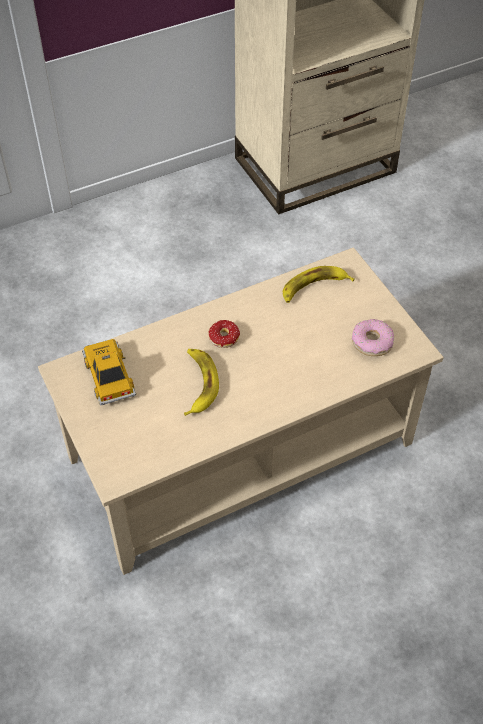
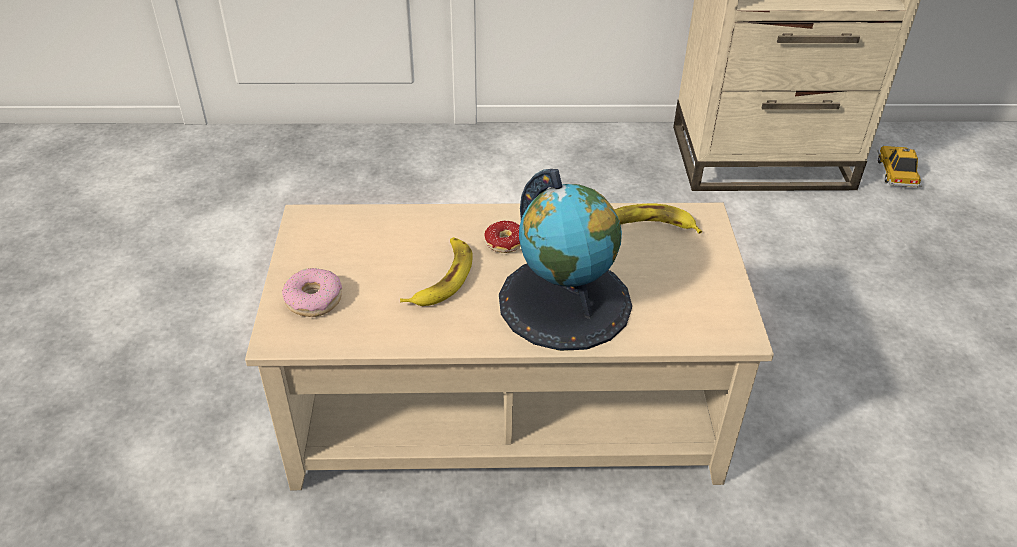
camera: 25 degrees right, 10 degrees down
(109, 377) = (349, 238): toy car -> toy car (896, 173)
(293, 370) = (565, 302): none -> globe
(372, 342) = (685, 306): donut -> donut (314, 299)

